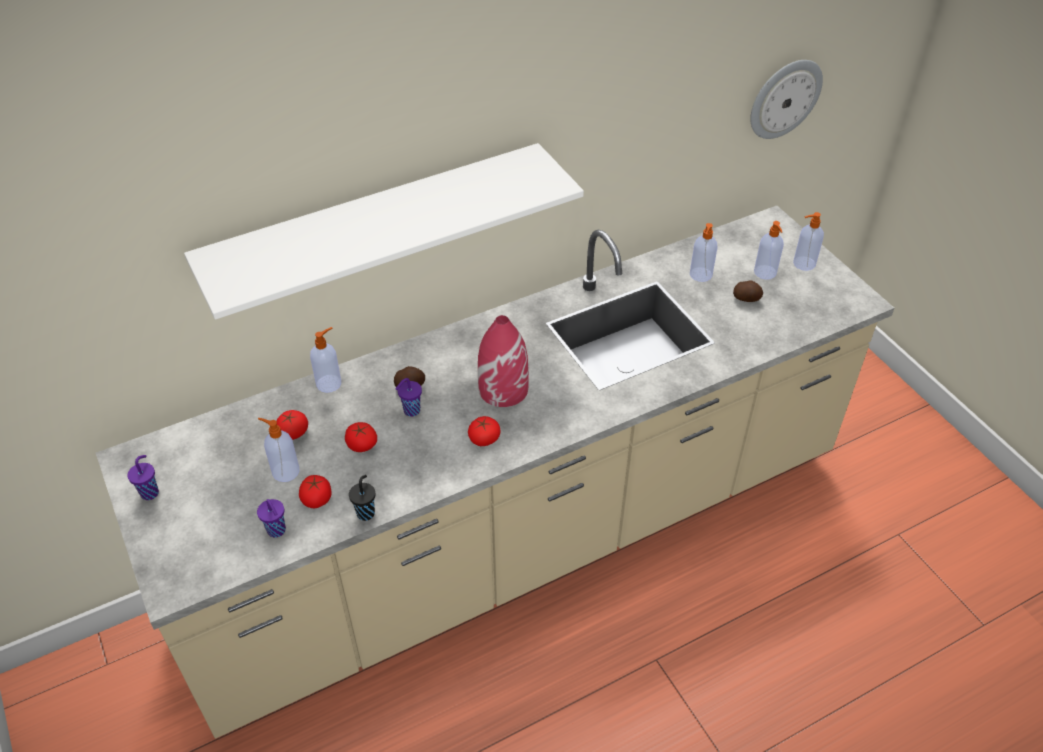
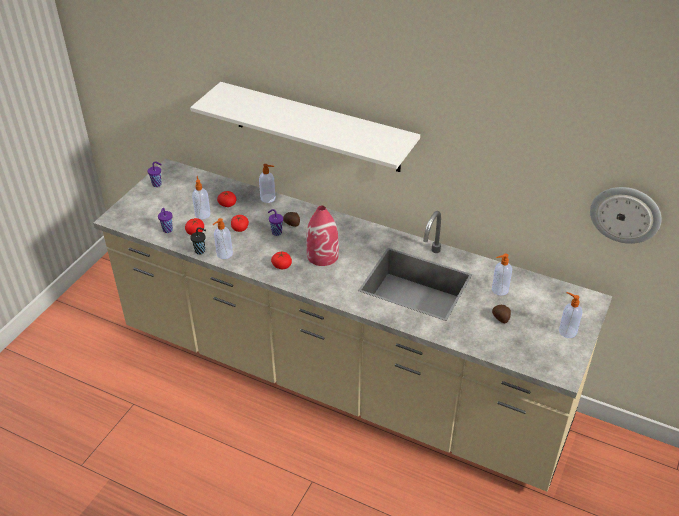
camera: 55 degrees right, 5 degrees down
(765, 273) = (536, 317): soap dispenser -> soap dispenser (224, 254)

